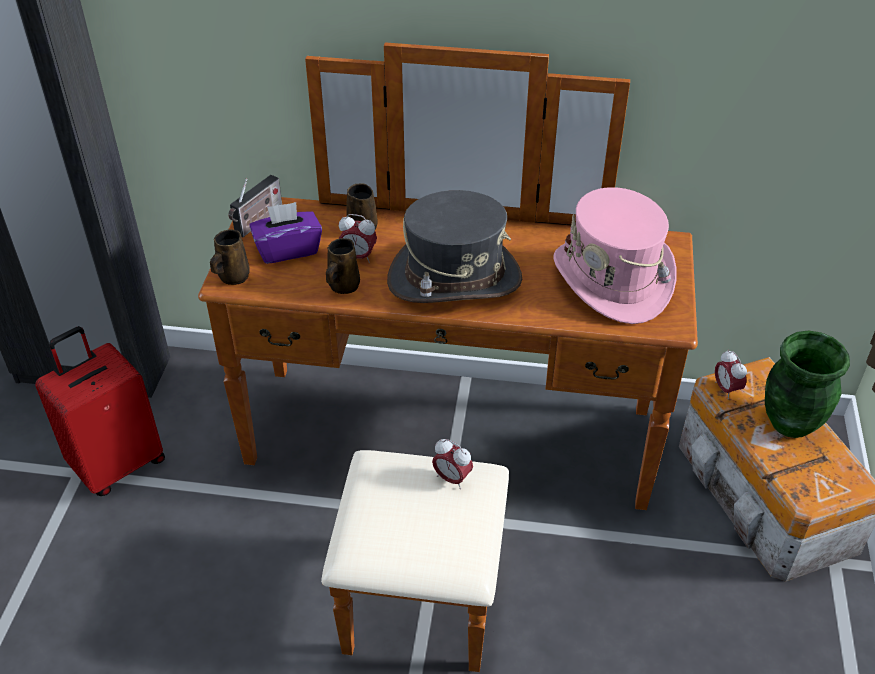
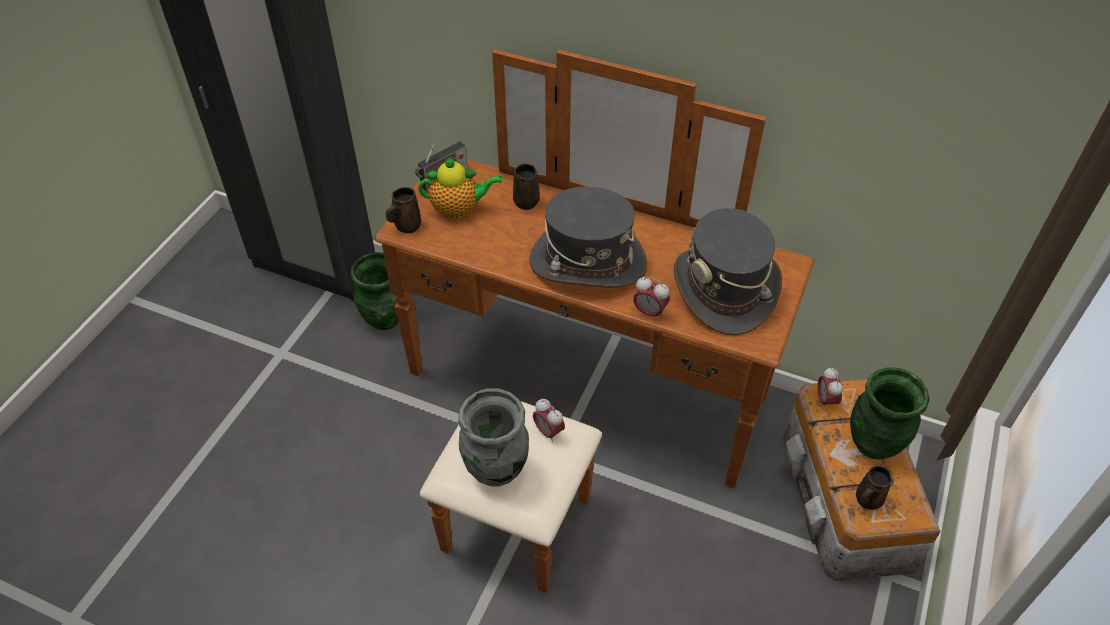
camera: 15 degrees right, 5 degrees up
(117, 464) = (312, 352): red suitcase -> none
(196, 410) = (385, 319): none -> green vase
(288, 249) = (459, 209): purple tissue box -> teapot
(343, 286) = (492, 251): brown mug -> brown mug (867, 500)
(358, 256) = (514, 226): alarm clock -> alarm clock (649, 312)
(408, 533) = (497, 470): none -> grey vase
(612, 280) = (724, 289): pink hat -> grey hat

